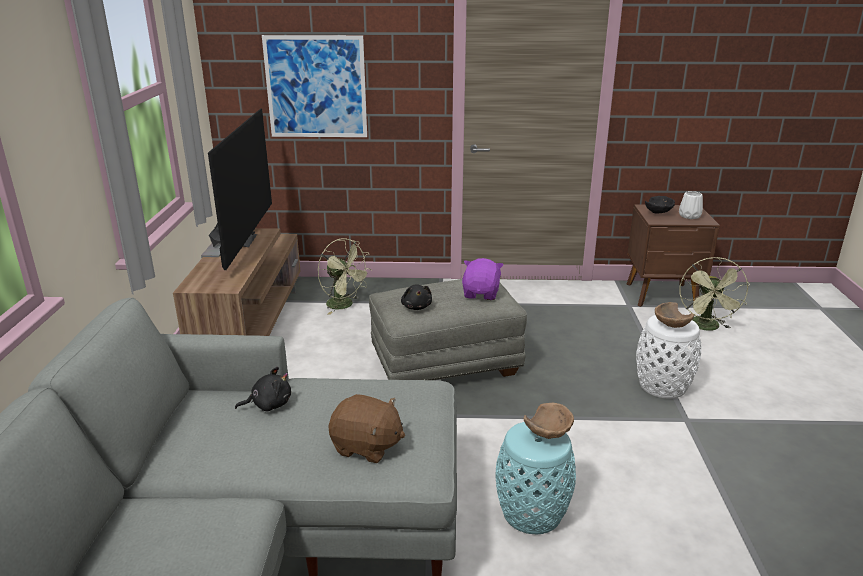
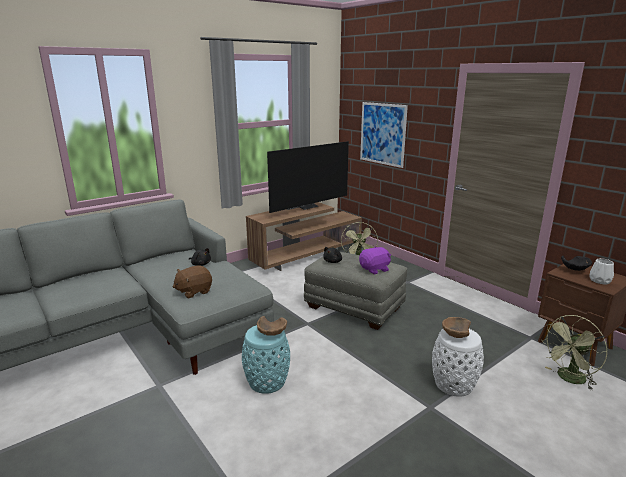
camera: 50 degrees right, 5 degrees down
(366, 446) = (194, 291): brown plush toy -> brown plush toy turned 75 degrees clockwise

